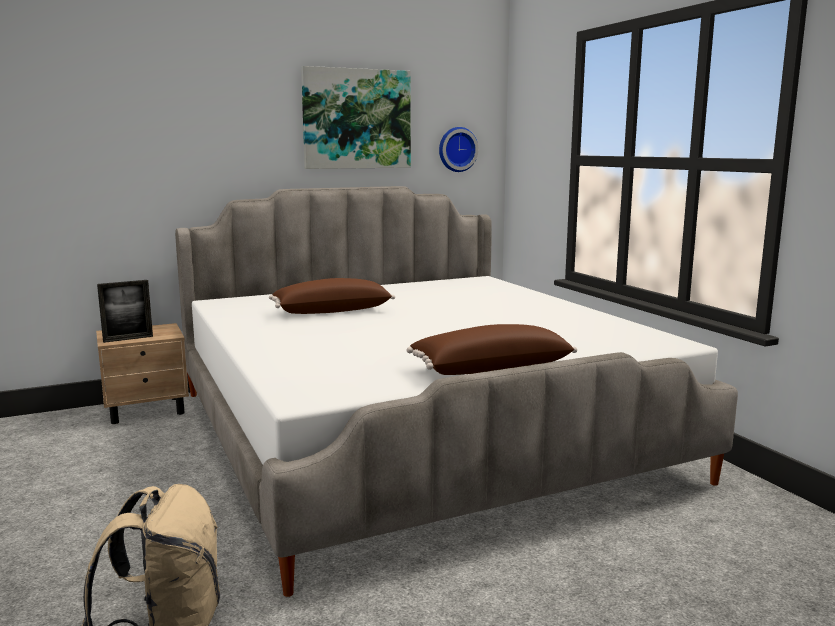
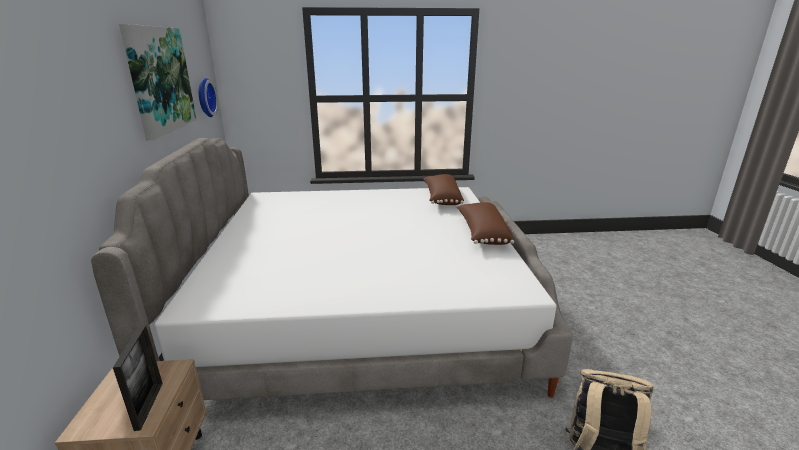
camera: 70 degrees left, 10 degrees up
(332, 311) = (300, 256): brown pillow -> brown pillow (441, 198)

